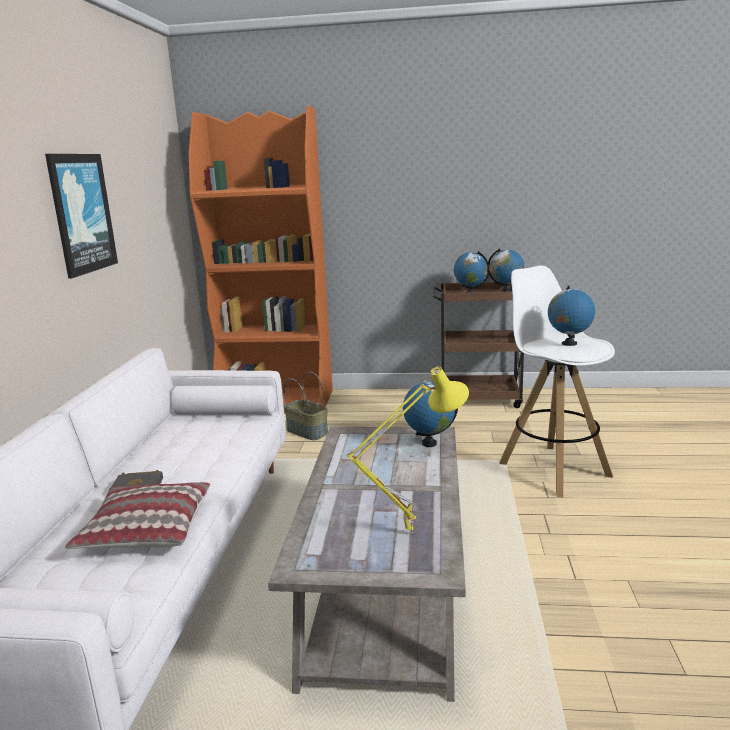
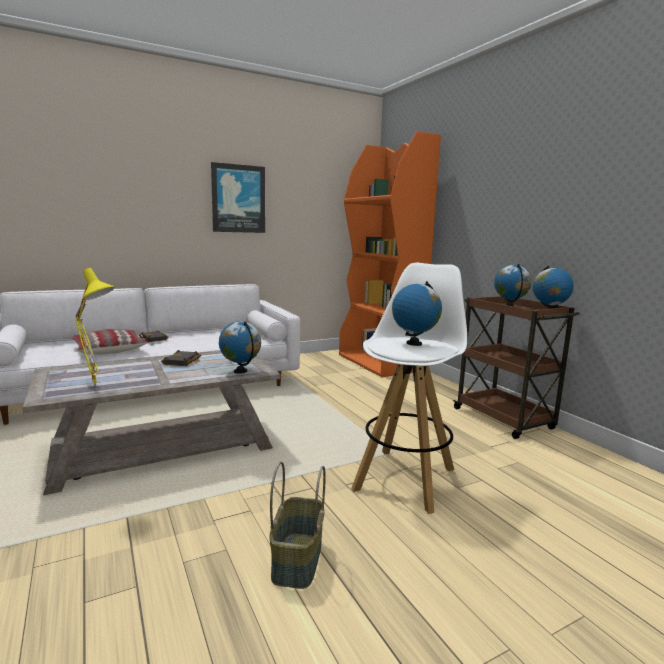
camera: 55 degrees right, 5 degrees down
(308, 432) = (347, 380): basket -> basket (298, 560)
(354, 469) = (182, 362): none -> black book

